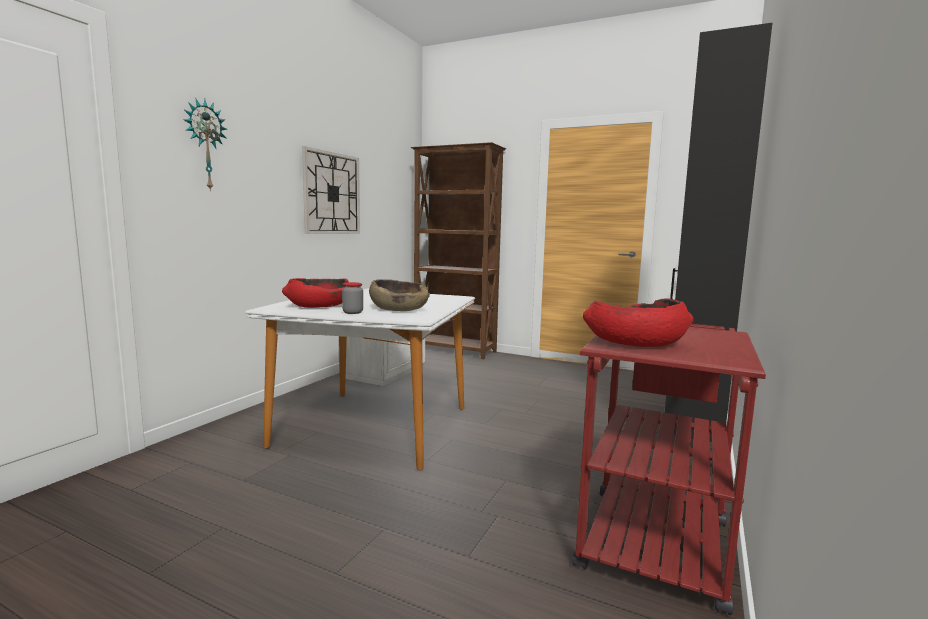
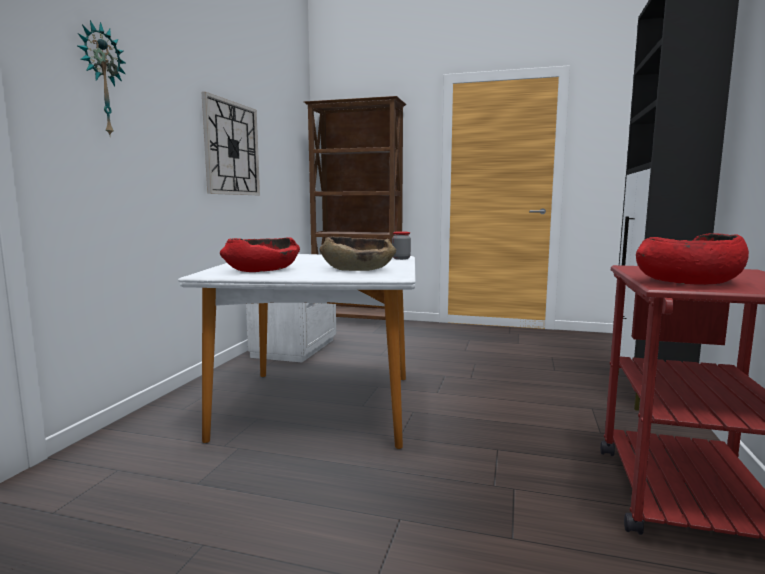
camera: 10 degrees left, 0 degrees up
(352, 312) = (311, 274): jar -> jar (401, 258)

